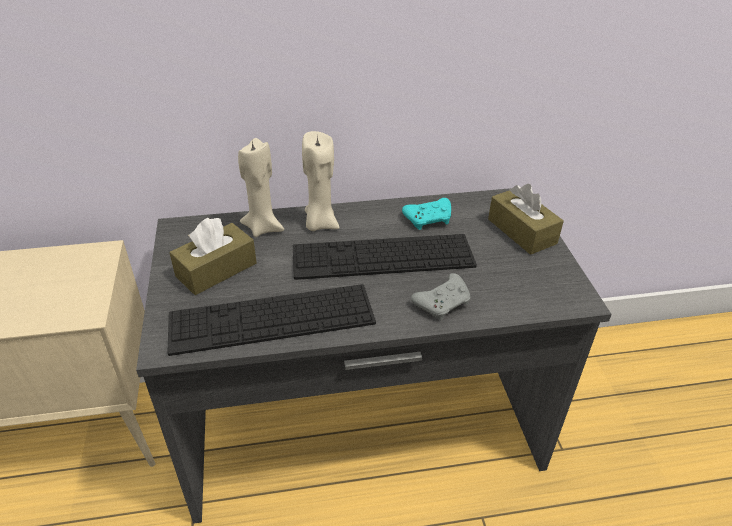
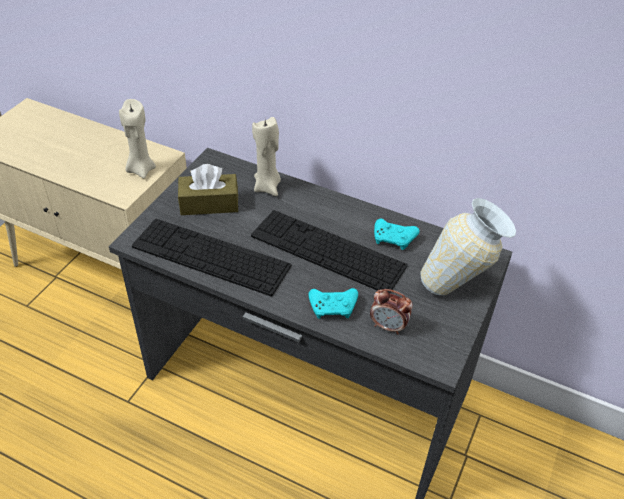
camera: 35 degrees right, 5 degrees up
(320, 223) = (309, 203): beige candle -> beige candle (141, 169)
(443, 303) = (333, 308): grey game controller -> turquoise game controller
(506, 293) = (388, 326): none -> alarm clock
(521, 231) = (459, 286): brown tissue box -> vase

